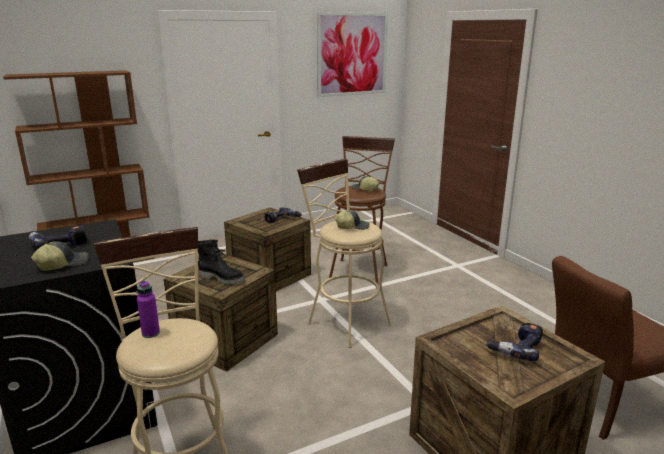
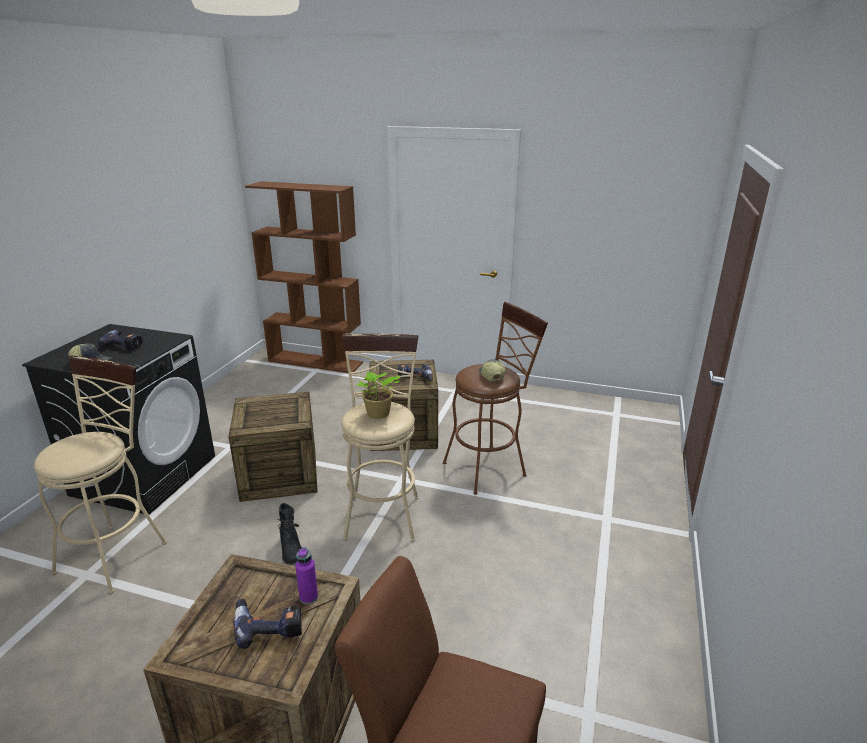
camera: 45 degrees right, 5 degrees up
(151, 333) = (79, 439): purple bottle -> purple bottle (308, 597)
(222, 279) = (263, 417): black boot -> black boot (292, 552)
(352, 54) = (626, 190): picture -> none
(352, 226) = (378, 414): cap -> potted plant

